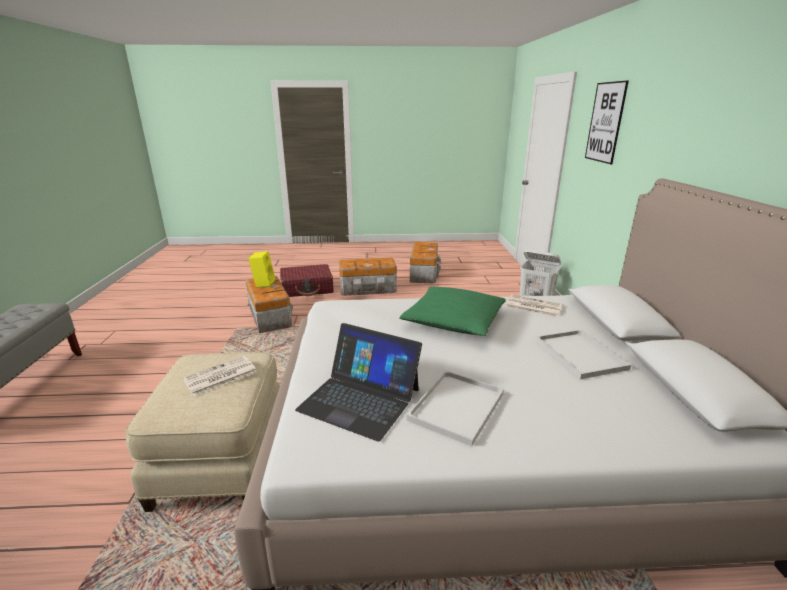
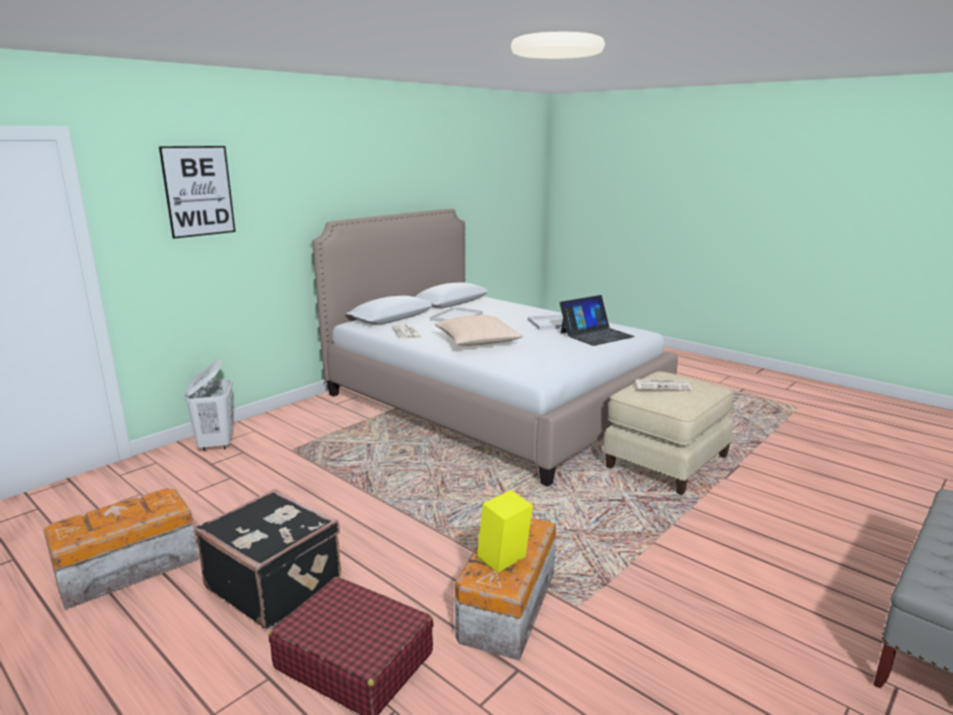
camera: 135 degrees left, 5 degrees down
(360, 399) = (596, 335): laptop -> laptop turned 75 degrees clockwise
(368, 289) = (275, 584): storage box -> black suitcase
(453, 321) = (477, 341): green pillow -> beige pillow

